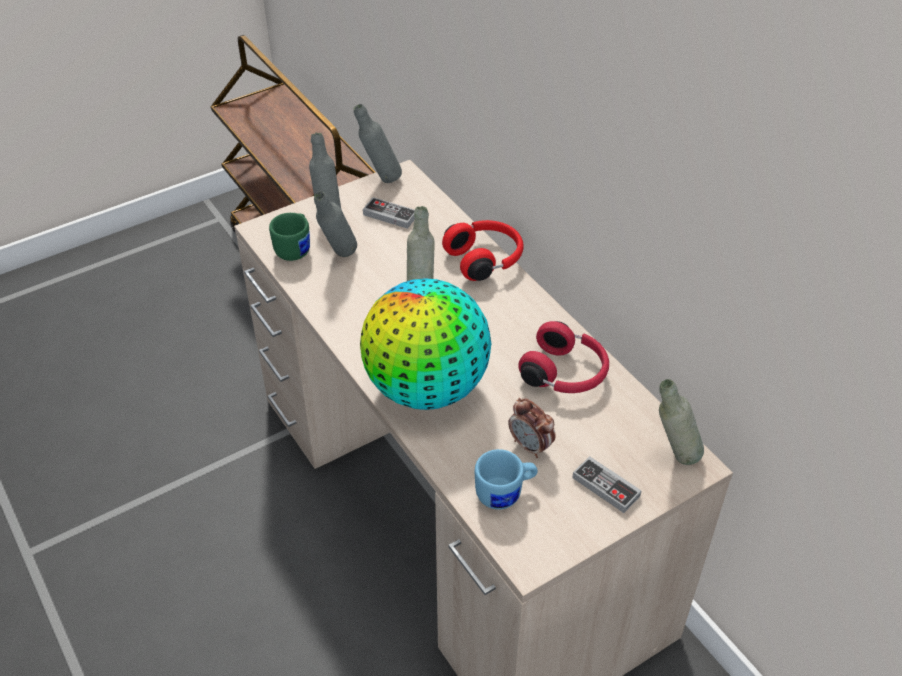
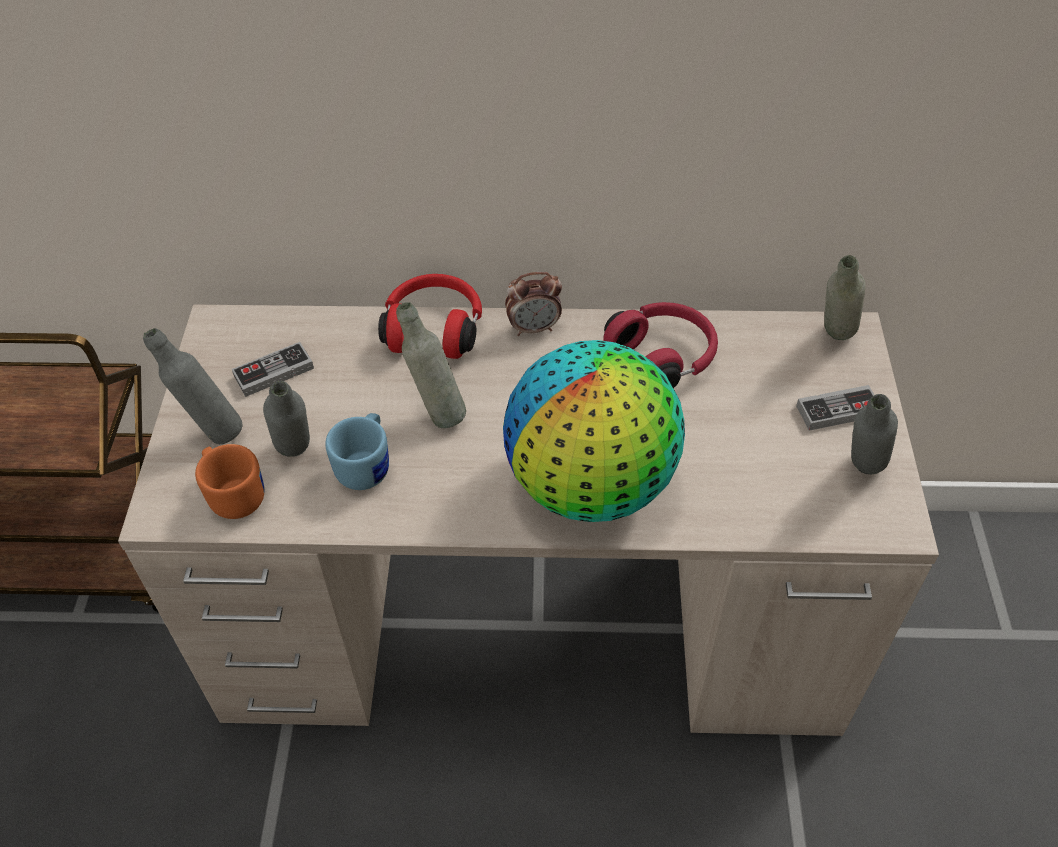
camera: 55 degrees left, 5 degrees up
(295, 248) = (234, 493): green mug -> orange mug
(380, 179) = (199, 348): grey bottle -> grey bottle (859, 474)
(505, 493) = (794, 496): blue mug -> blue mug (367, 465)
(530, 446) = (743, 440): alarm clock -> alarm clock (534, 328)

